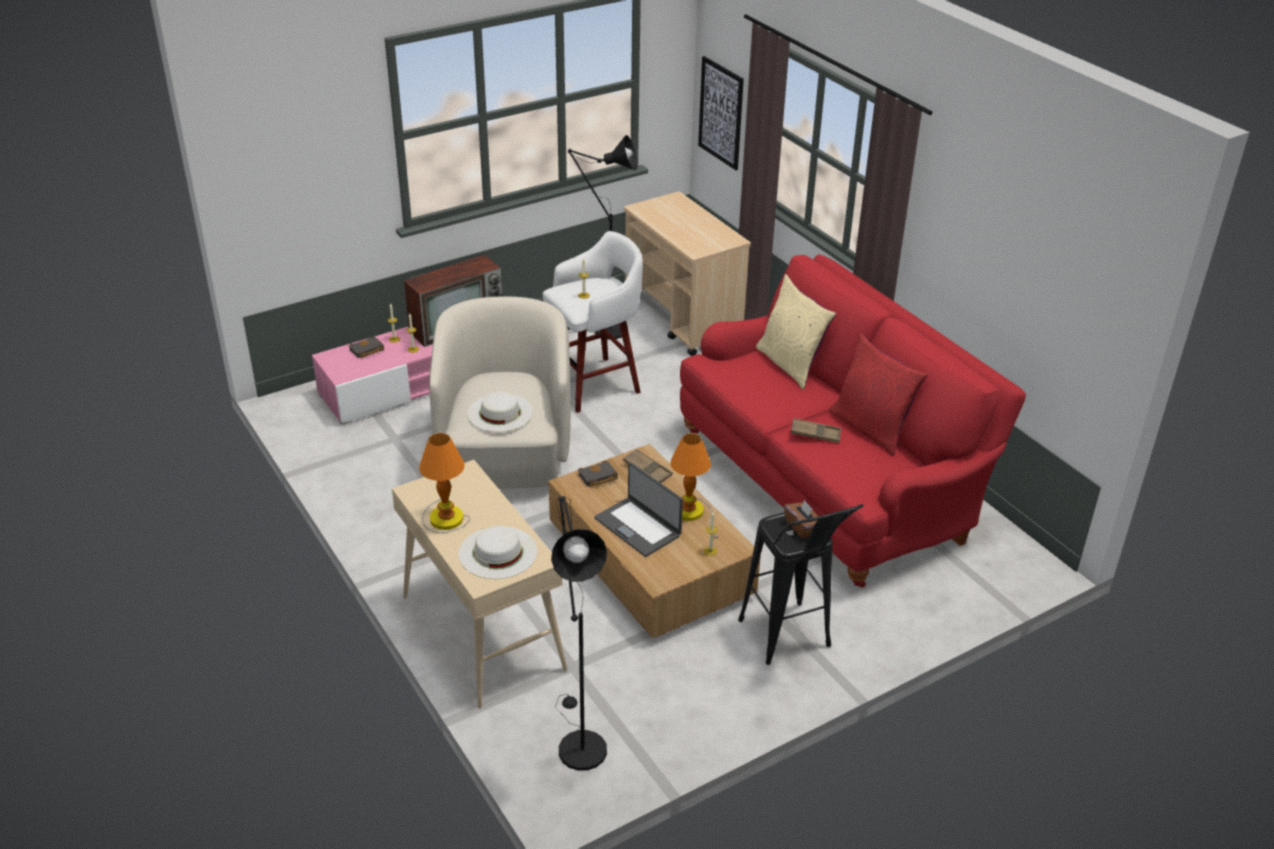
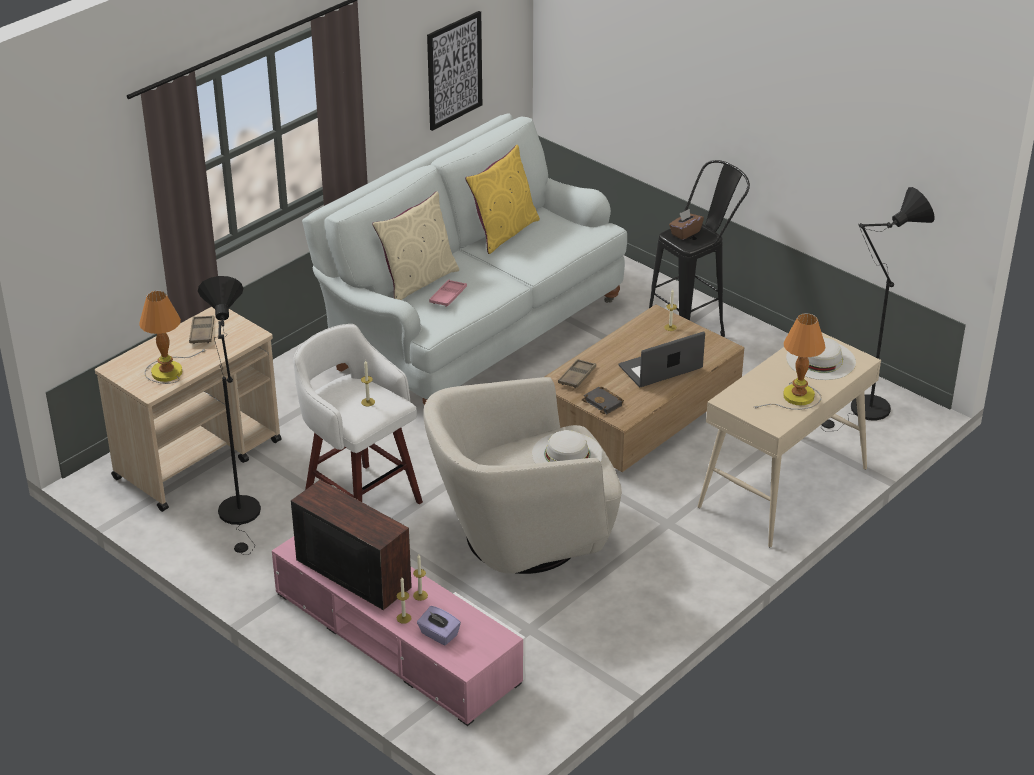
camera: 105 degrees left, 0 degrees up
(366, 350) = (438, 635): black book -> purple tissue box
(638, 526) = (661, 368): laptop -> laptop turned 150 degrees counterclockwise
(691, 512) = (624, 343): table lamp -> table lamp (168, 370)
(721, 113) = (82, 247): picture -> picture (454, 70)
(755, 375) = (448, 296): none -> pink tray
(815, 434) = (529, 256): brown tray -> brown tray (202, 333)
(829, 481) = (471, 330): red sofa -> white sofa
(871, 428) = (503, 232): red pillow -> yellow pillow

